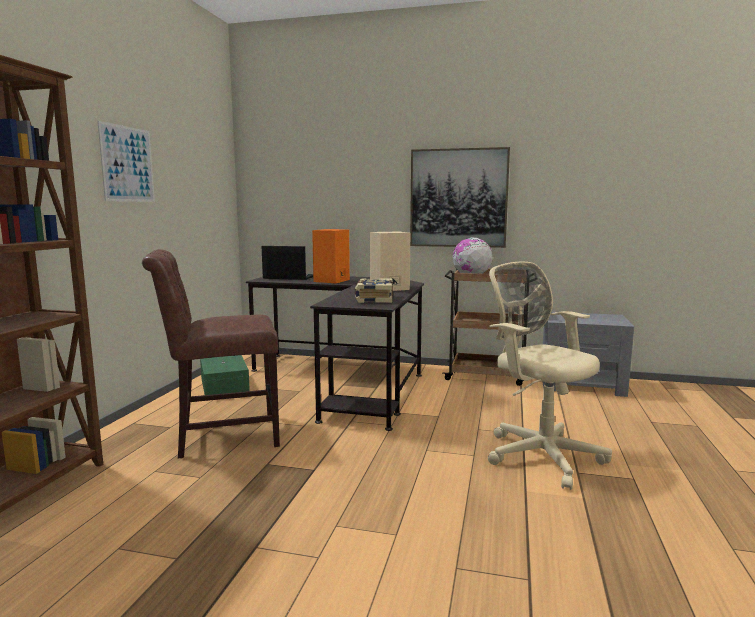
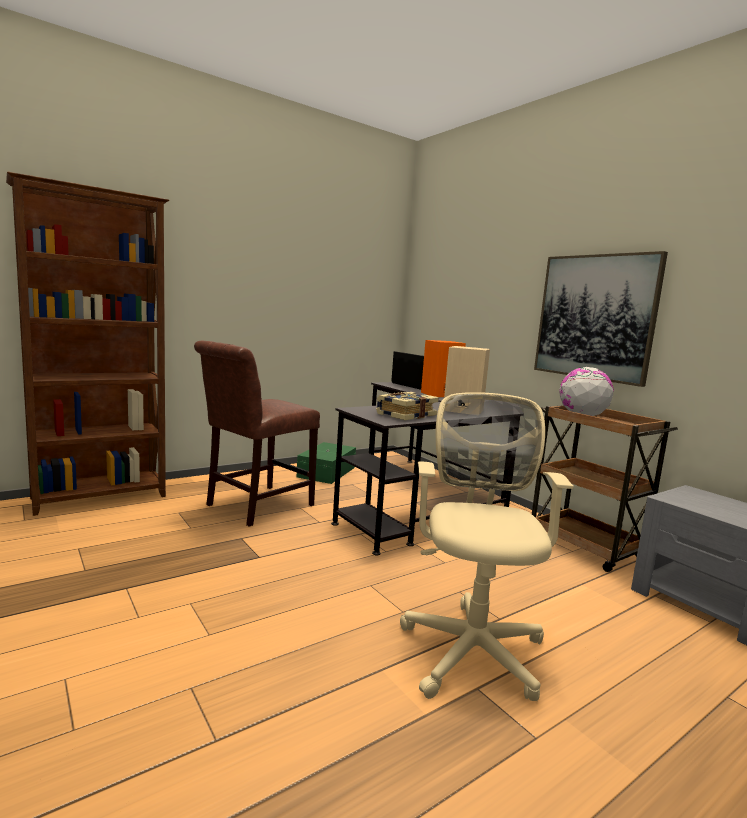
camera: 40 degrees right, 0 degrees up
(127, 164) = (264, 269): picture -> none
(221, 436) = (255, 506): brown chair -> brown chair turned 75 degrees counterclockwise

